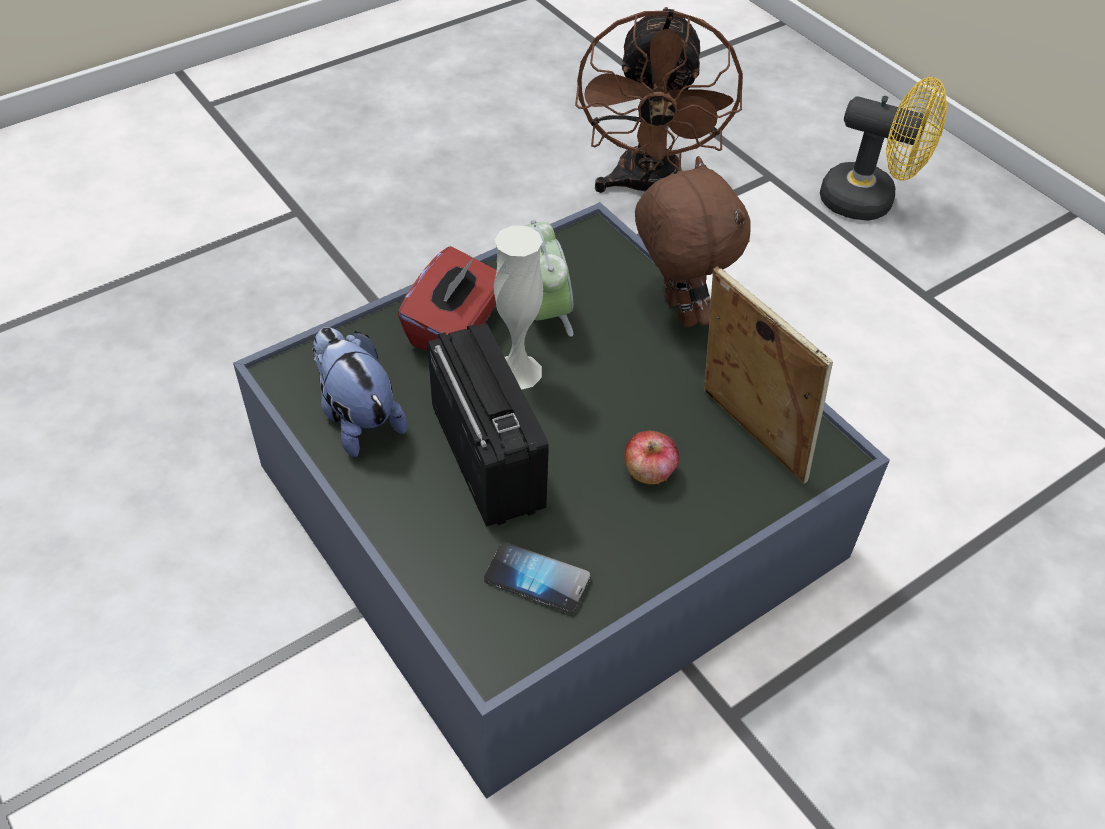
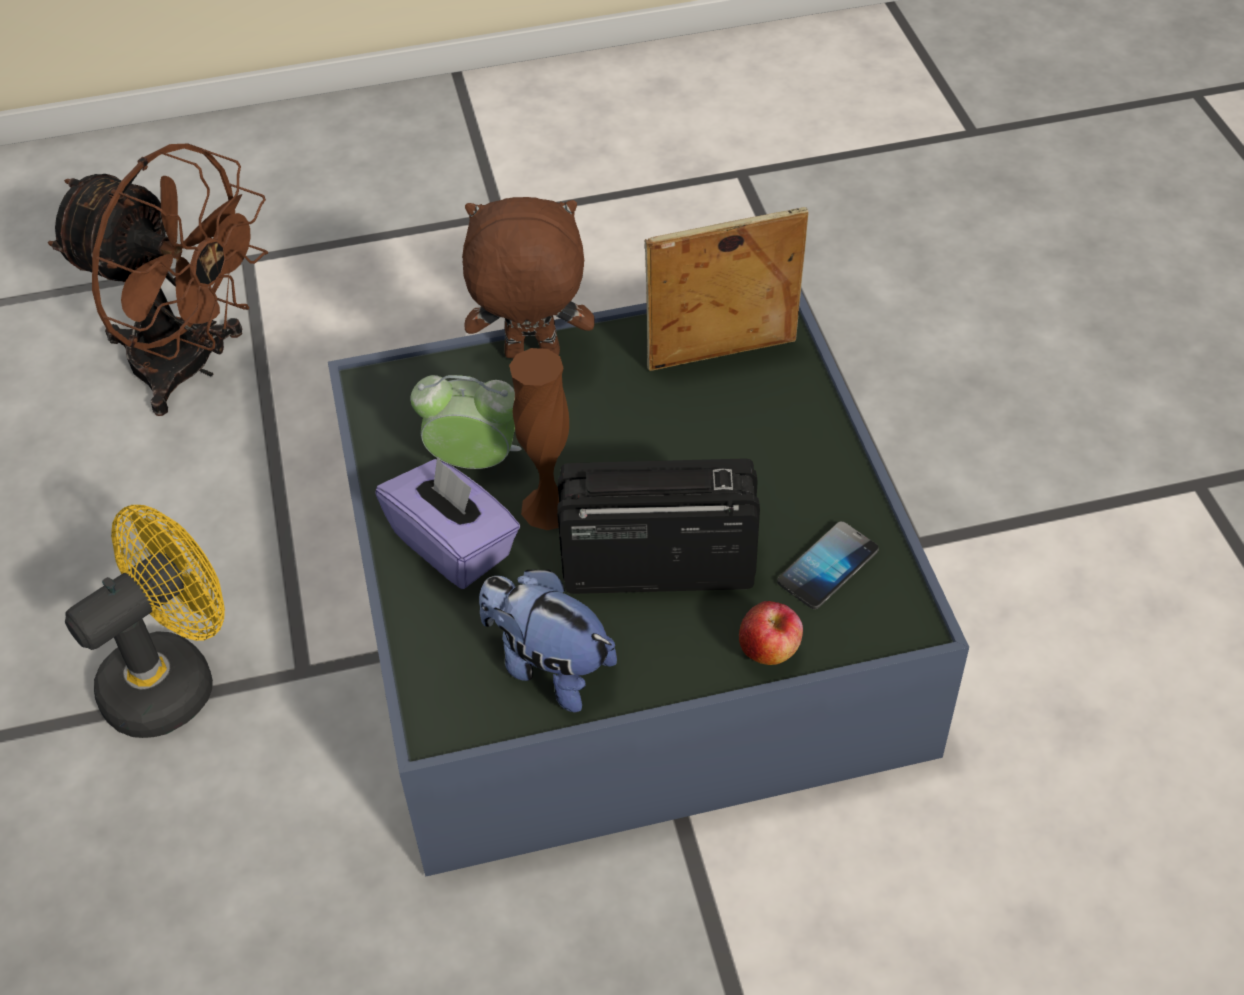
camera: 65 degrees left, 0 degrees up
(357, 418) = (548, 667): plush toy -> plush toy turned 45 degrees clockwise
(455, 328) = (454, 545): red tissue box -> purple tissue box
(517, 371) = (549, 508): white vase -> brown vase
(649, 472) = (734, 444): apple -> apple (769, 649)
(869, 202) = (342, 200): yellow fan -> yellow fan (173, 679)

